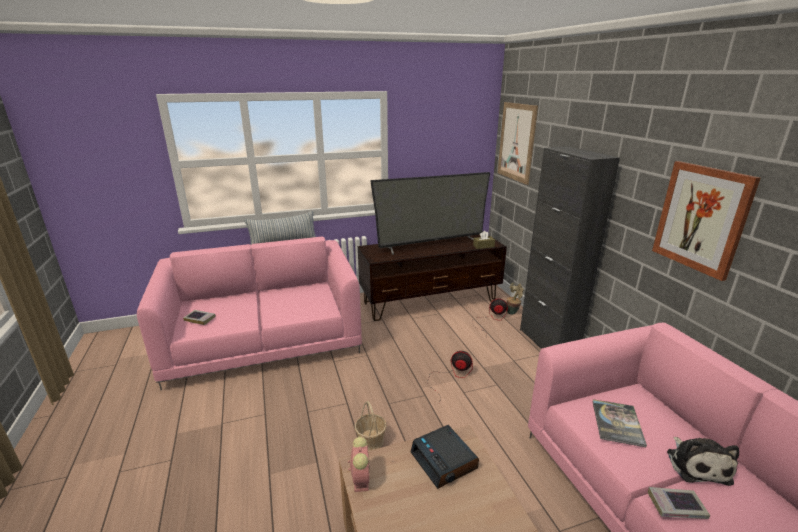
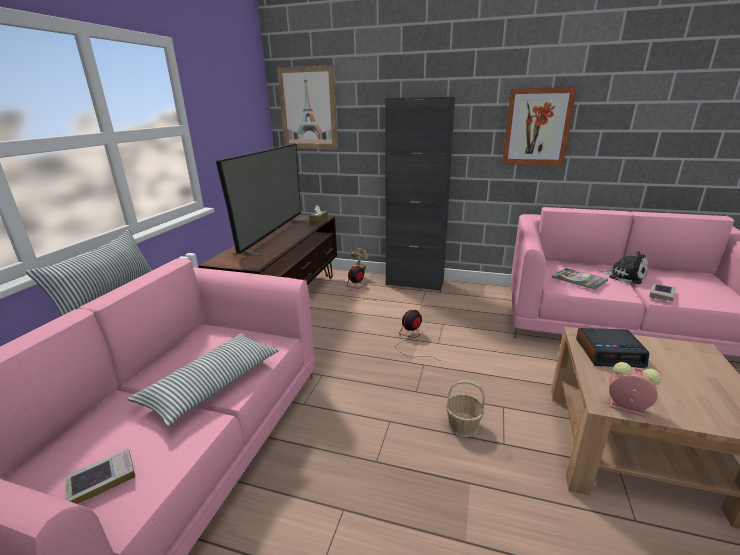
camera: 55 degrees left, 0 degrees up
(275, 311) = (212, 384): none -> pillow

